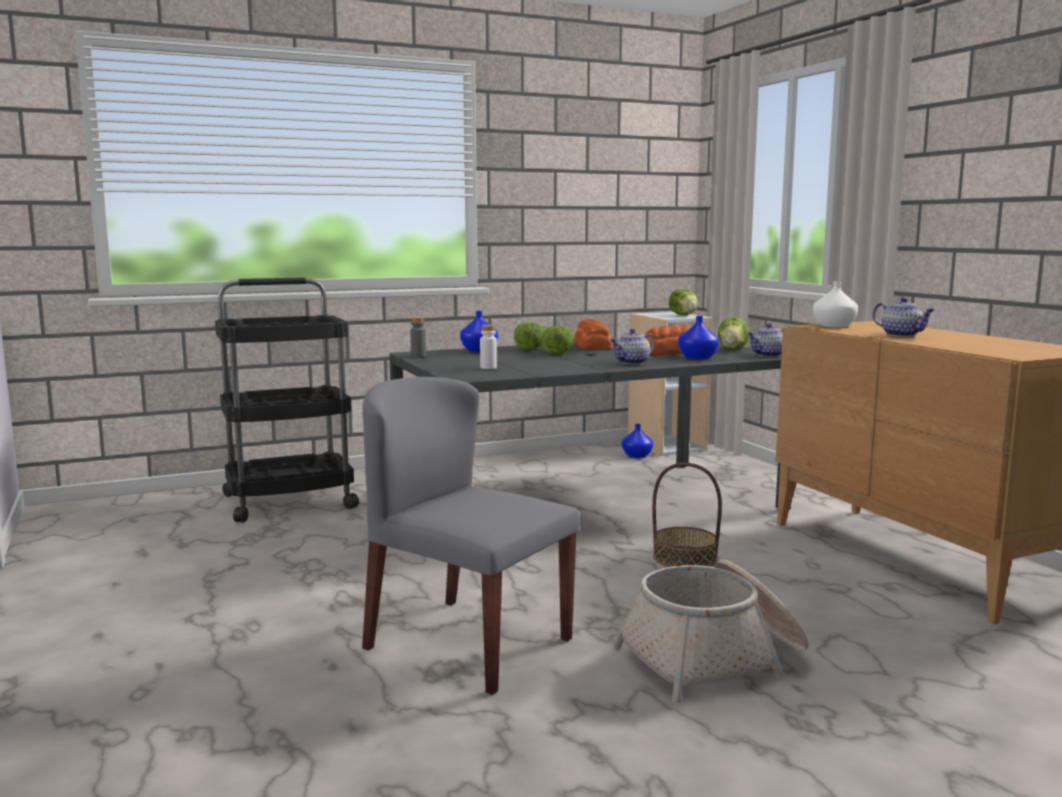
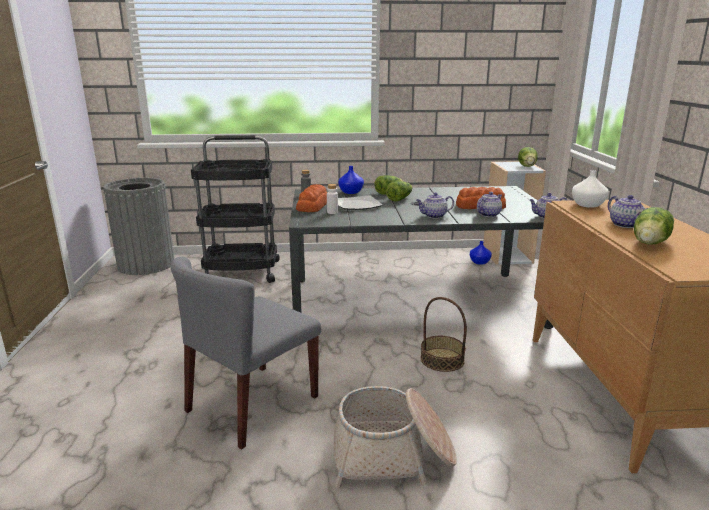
camera: 20 degrees right, 10 degrees up
(103, 510) = (146, 264): none -> grey trash can
(467, 643) = (252, 404): grey chair -> grey chair turned 105 degrees counterclockwise
(511, 360) = (357, 205): none -> plate
(593, 346) = (432, 193): bread -> bread (313, 206)
(697, 358) = (488, 214): blue vase -> teapot
(733, 349) = (529, 206): lettuce -> lettuce (650, 243)

